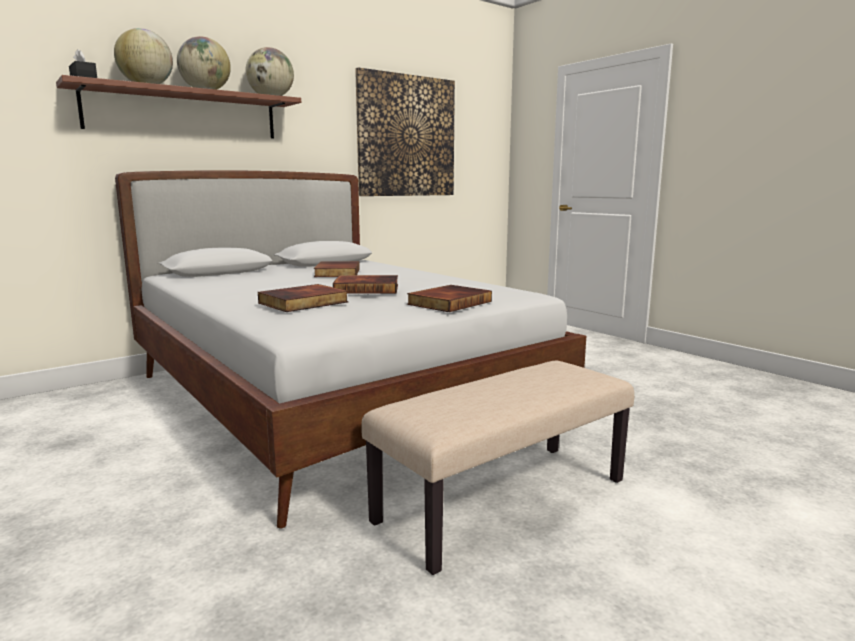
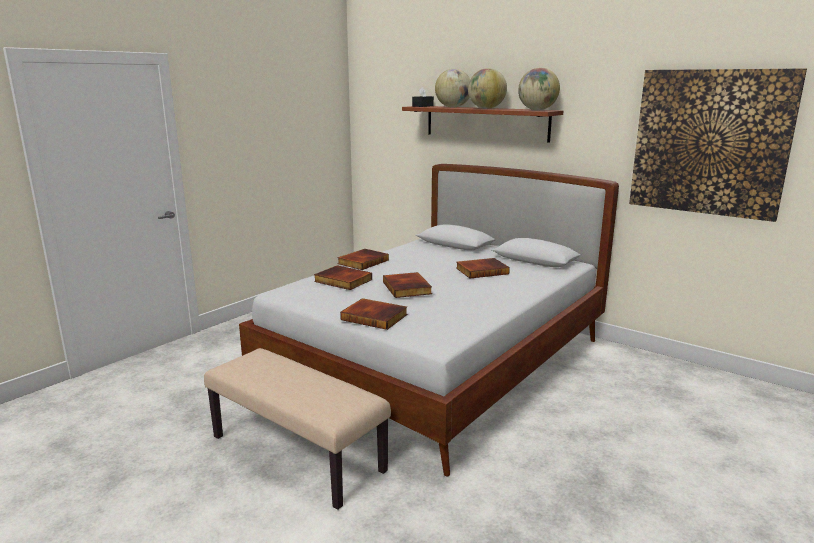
camera: 75 degrees right, 5 degrees up
(220, 297) = (363, 261): none -> book

